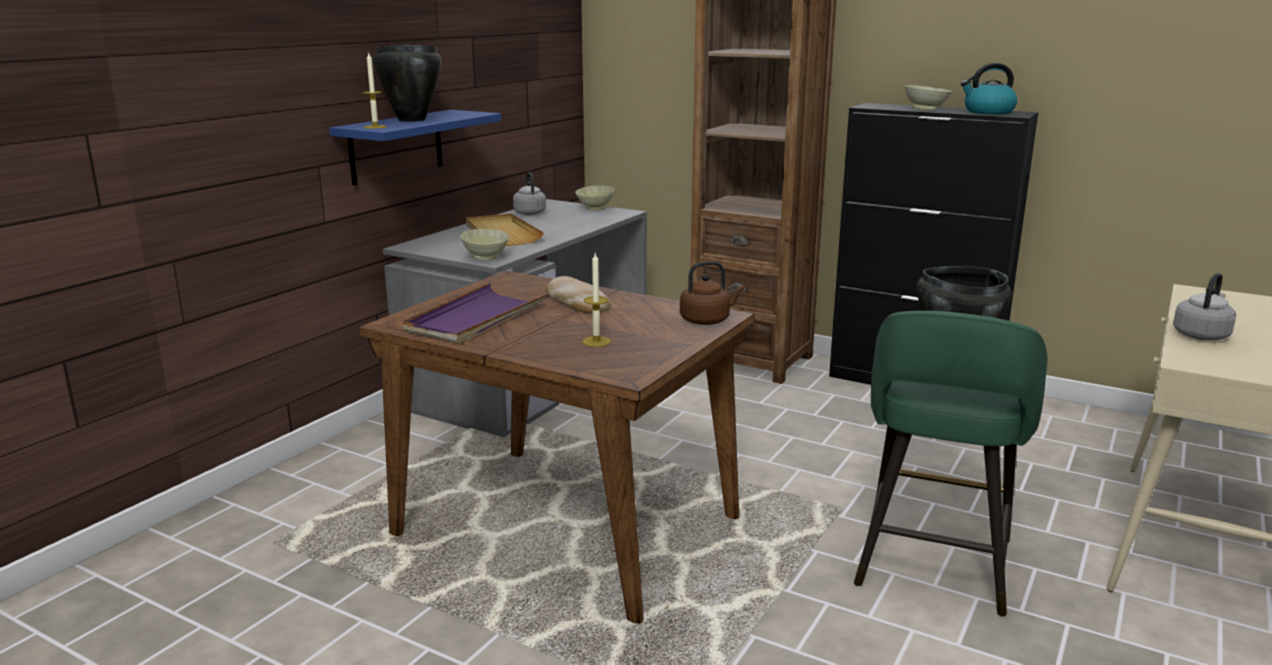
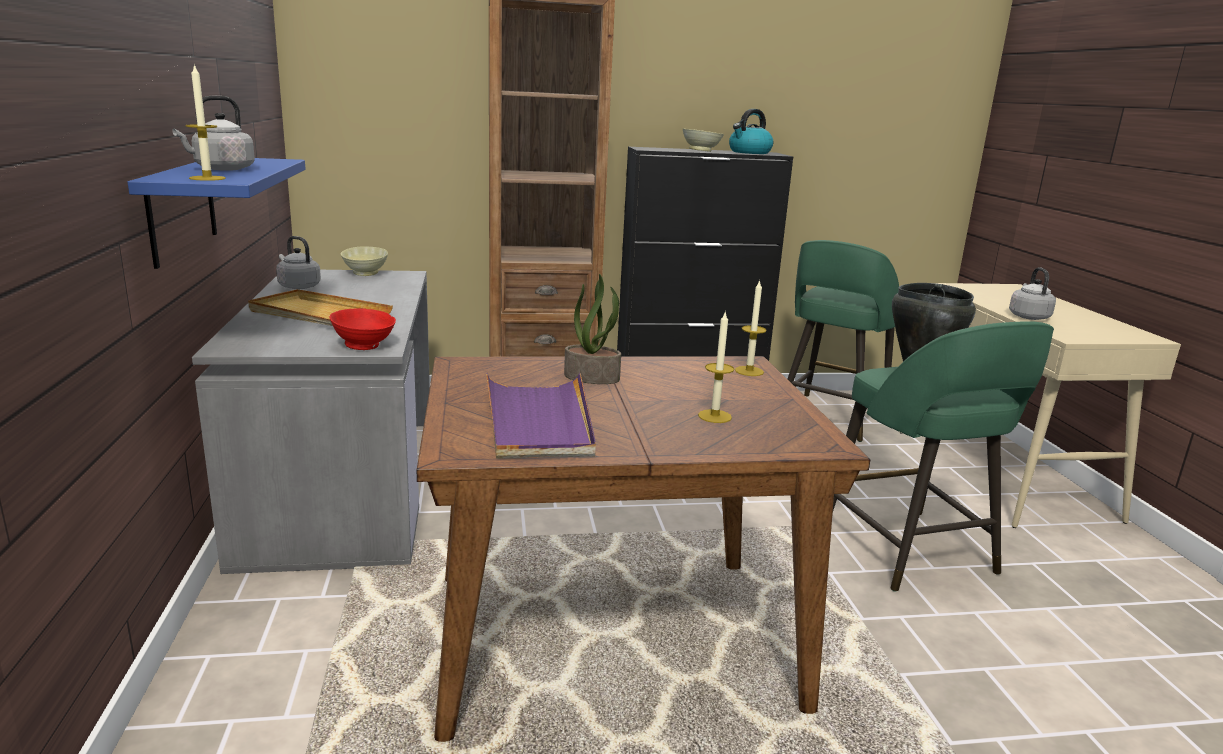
camera: 40 degrees left, 0 degrees up
(411, 120) = (221, 169): black cooking pot -> grey kettle
(485, 258) = (364, 346): beige bowl -> red bowl
(575, 301) = (592, 377): bread -> potted plant
(707, 320) = (749, 371): brown kettle -> candle
(1060, 435) = (829, 418): none -> green stool

